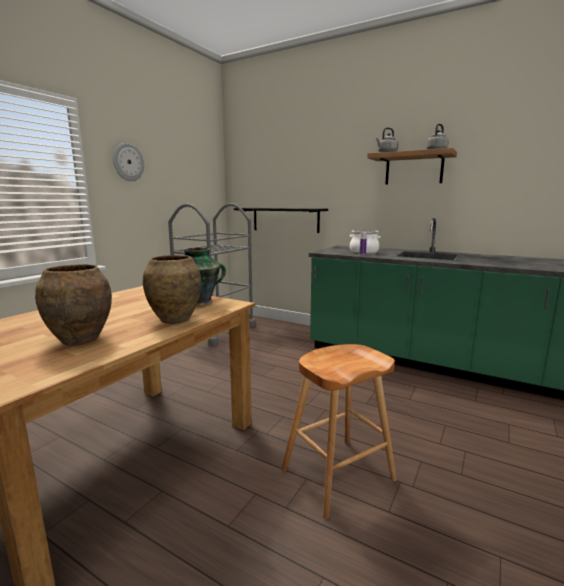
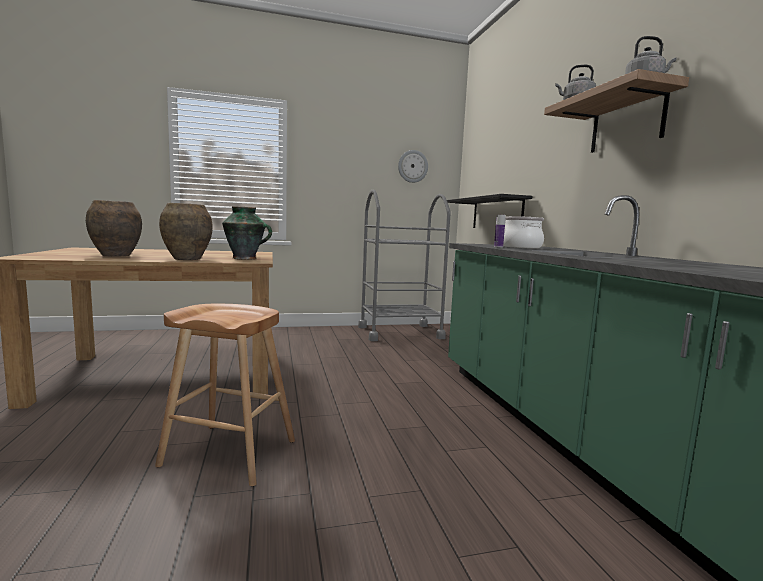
camera: 45 degrees right, 5 degrees down
(128, 162) = (331, 152): wall clock -> wall clock (412, 166)

